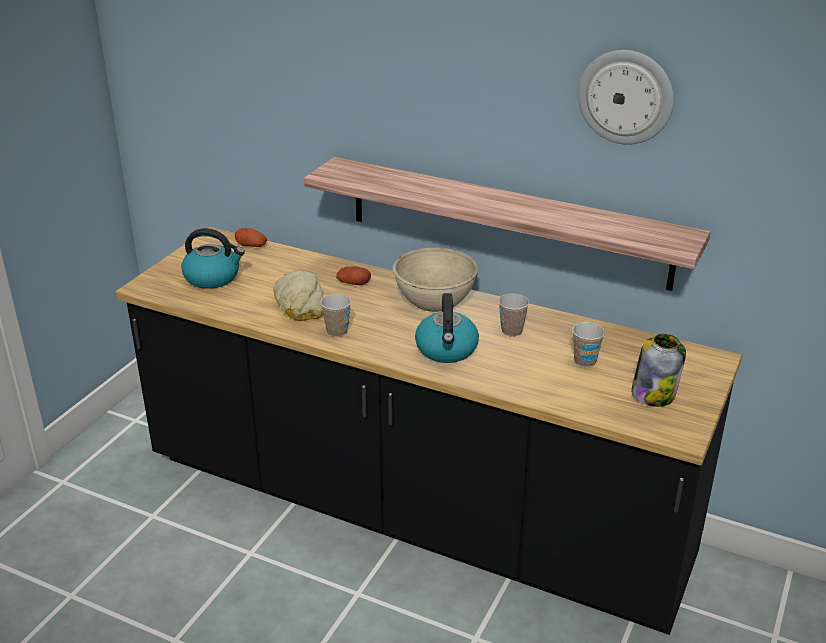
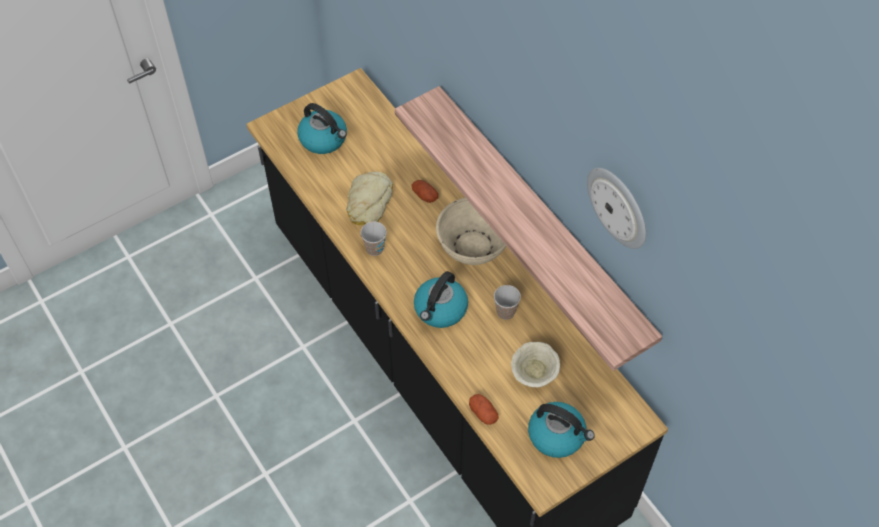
camera: 30 degrees right, 25 degrees up
(251, 245) = (377, 108): potato -> potato (483, 413)
(585, 361) = (534, 374): cup -> beige bowl
(653, 394) = (557, 435): jar -> kettle

